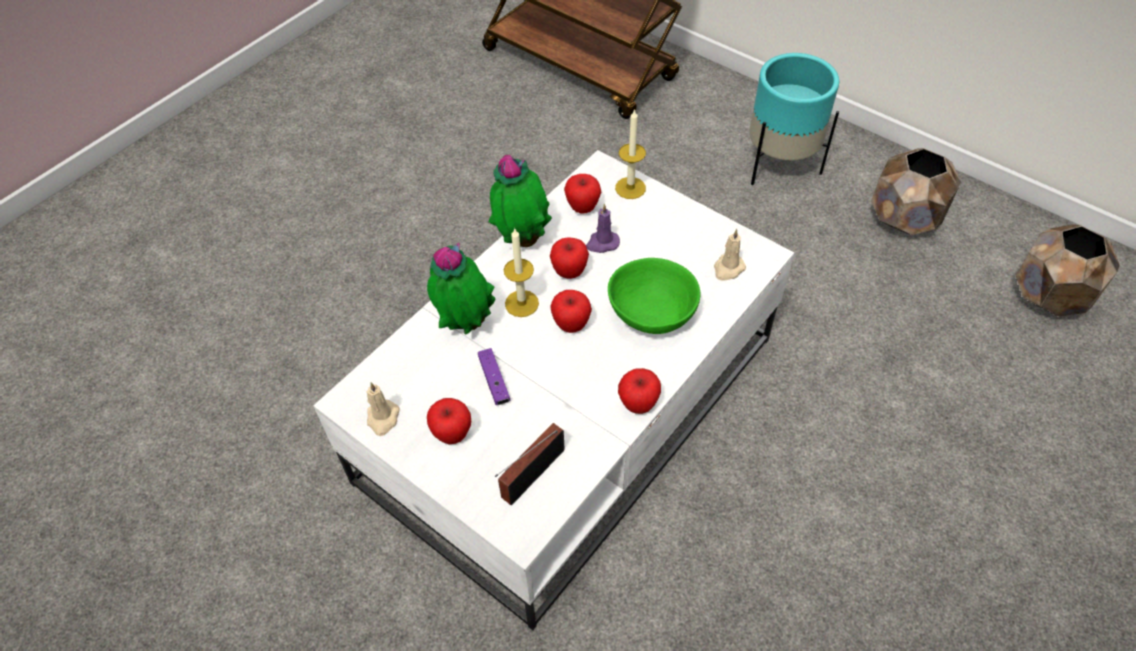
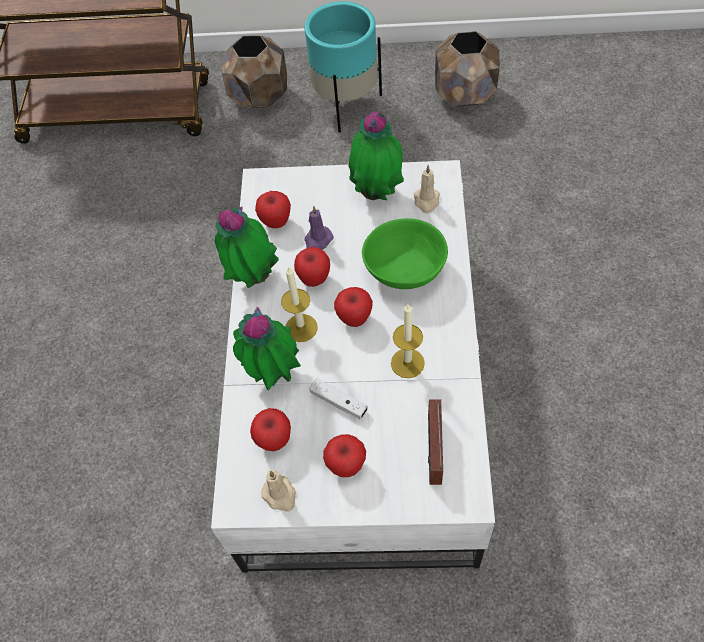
camera: 35 degrees left, 5 degrees up
(494, 381) = (338, 402): purple game controller -> white game controller
(630, 188) = (298, 183): candle -> candle (407, 363)
(638, 404) = (458, 343): apple -> apple (274, 440)
(690, 236) = (377, 193): none -> potted plant
(1050, 297) = (597, 95): brown planter -> brown planter (260, 97)

